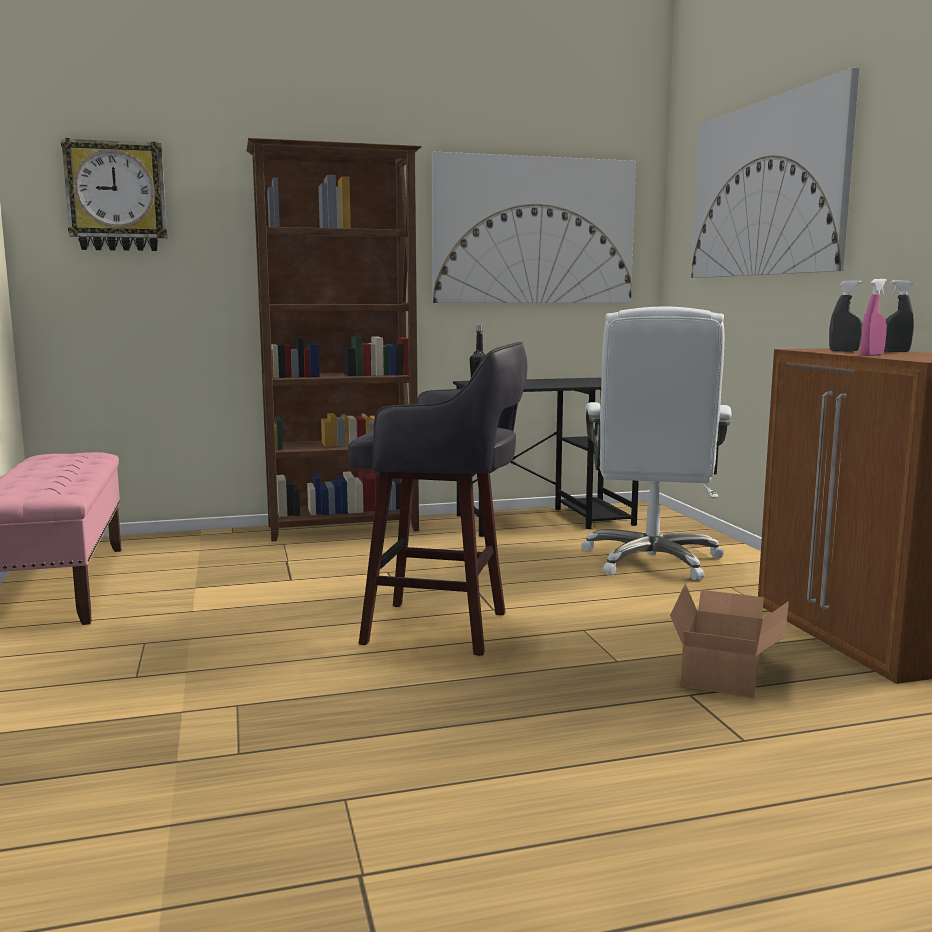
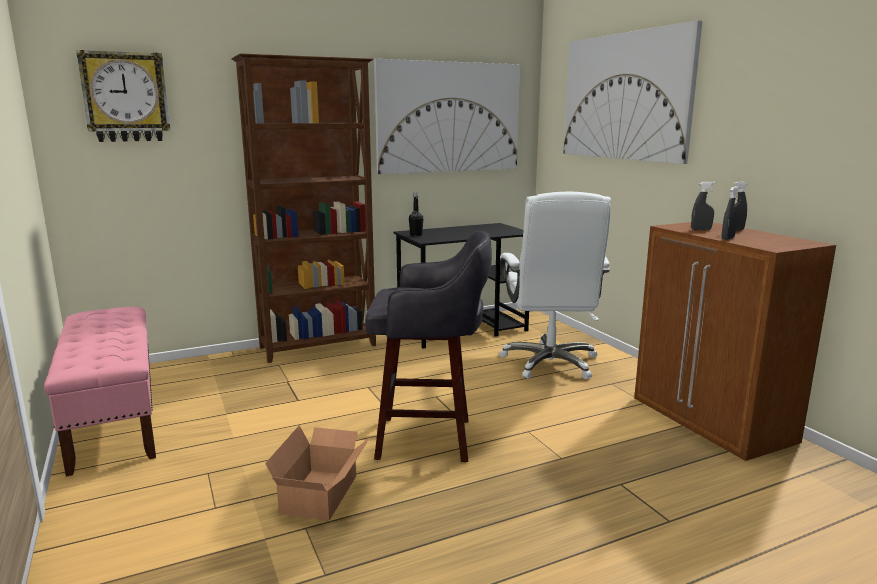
camera: 10 degrees left, 5 degrees up
(727, 671) = (636, 460): cardboard box -> cardboard box (323, 493)
(872, 355) = (727, 238): pink spray bottle -> grey spray bottle

